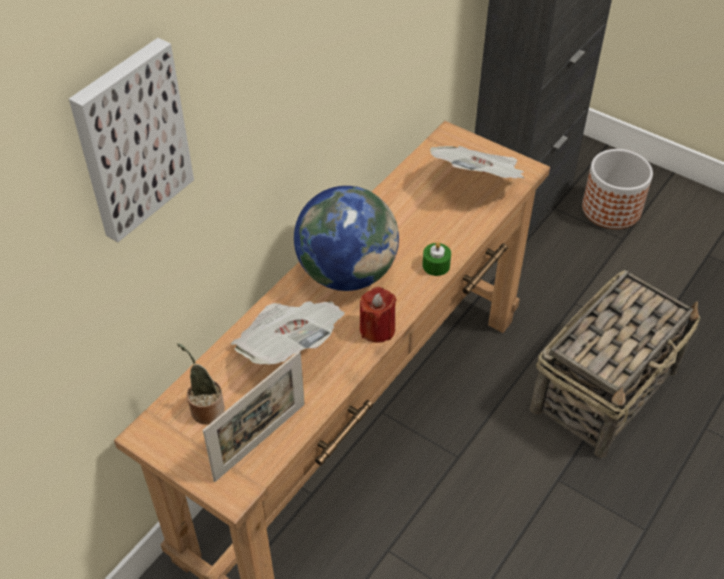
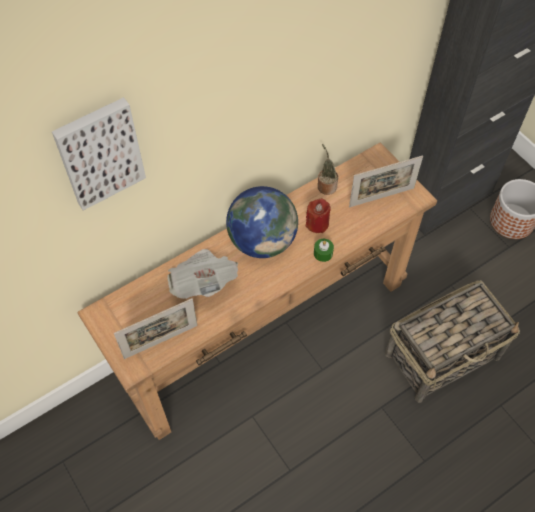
camera: 20 degrees right, 10 degrees up
(205, 409) = (137, 309): potted plant -> potted plant (326, 186)
(377, 329) = (264, 288): red candle -> red candle (317, 224)
(479, 181) = (381, 197): newspaper -> picture frame

